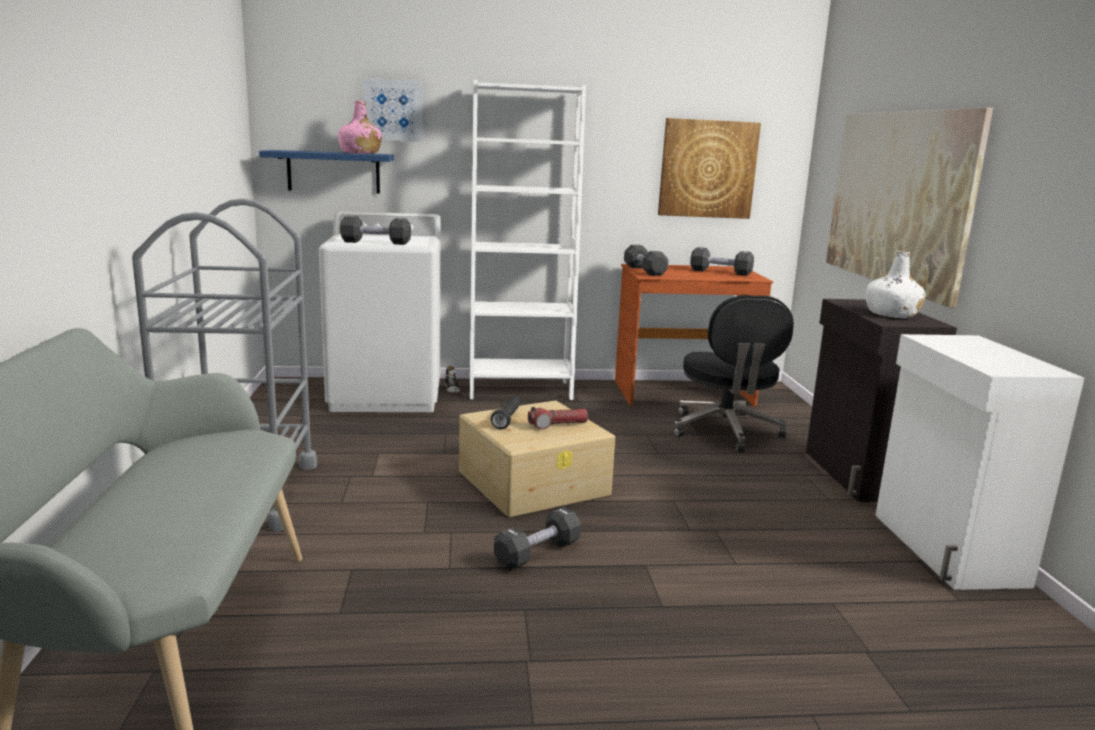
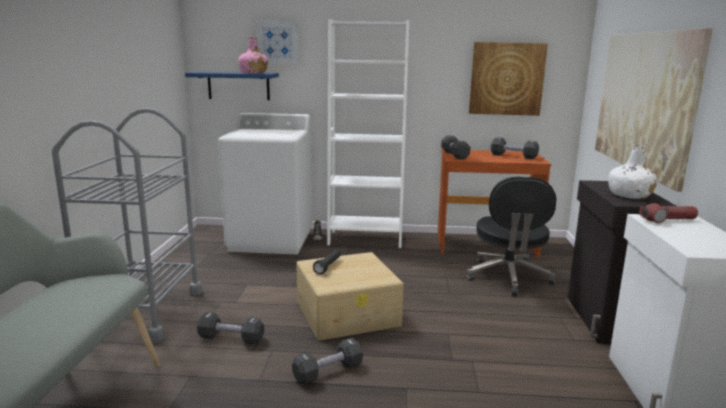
camera: 10 degrees right, 0 degrees up
(376, 242) = (257, 135): black dumbbell -> black dumbbell (231, 338)
(557, 425) = (363, 272): flashlight -> flashlight (667, 220)

